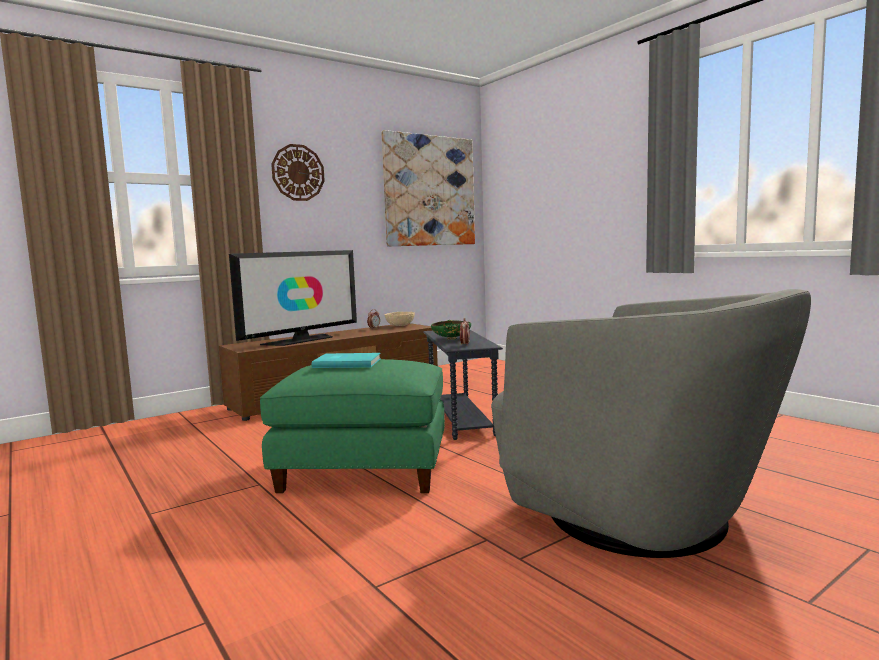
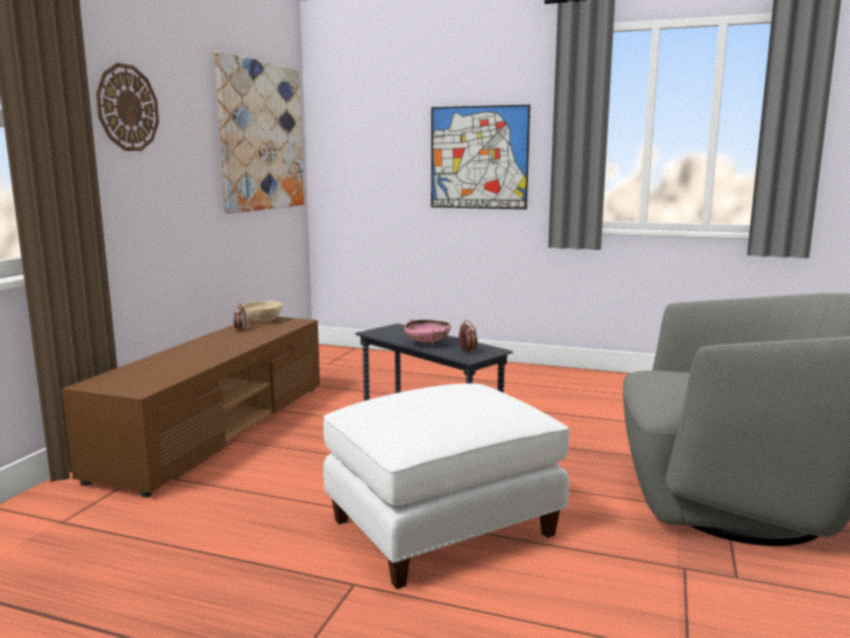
camera: 35 degrees left, 5 degrees up
(301, 340) = (185, 362): television -> none
(346, 363) = (428, 401): turquoise book -> none
(364, 470) = (442, 526): green ottoman -> white ottoman
(451, 339) = (427, 343): green bowl -> pink bowl
(596, 194) = (479, 157): none -> picture

